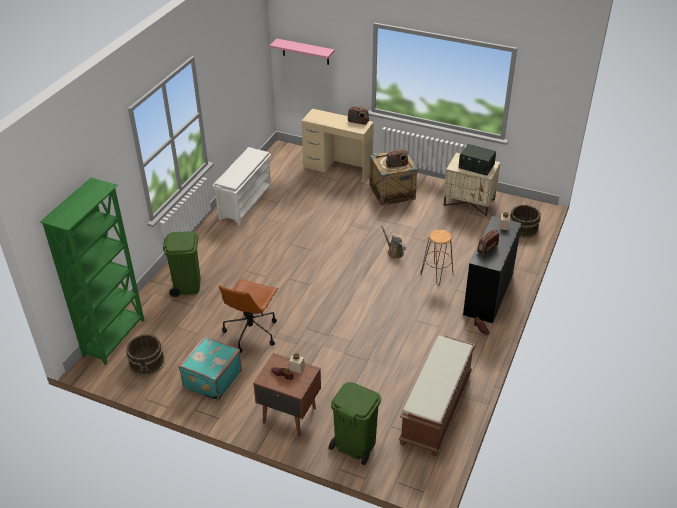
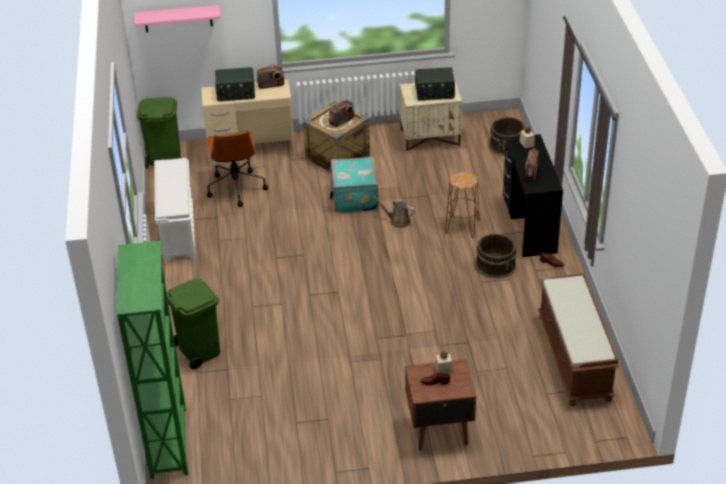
camera: 30 degrees left, 0 degrees up
(147, 362) = (234, 450): brown bucket -> brown bucket (496, 265)
(211, 379) = (324, 434): turquoise suitcase -> turquoise suitcase (354, 198)
(251, 332) = (321, 367): brown office chair -> brown office chair (236, 187)
(330, 119) = (236, 93): none -> radio
(354, 445) = (528, 427): green trash can -> green trash can (164, 159)

